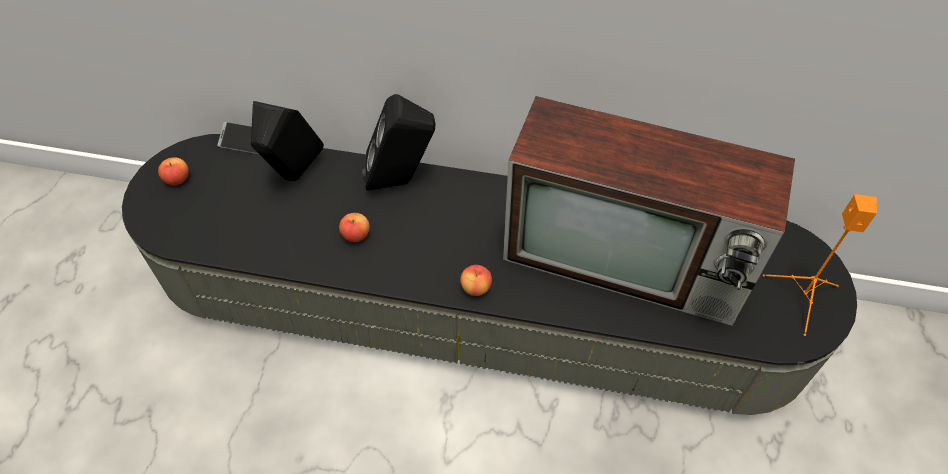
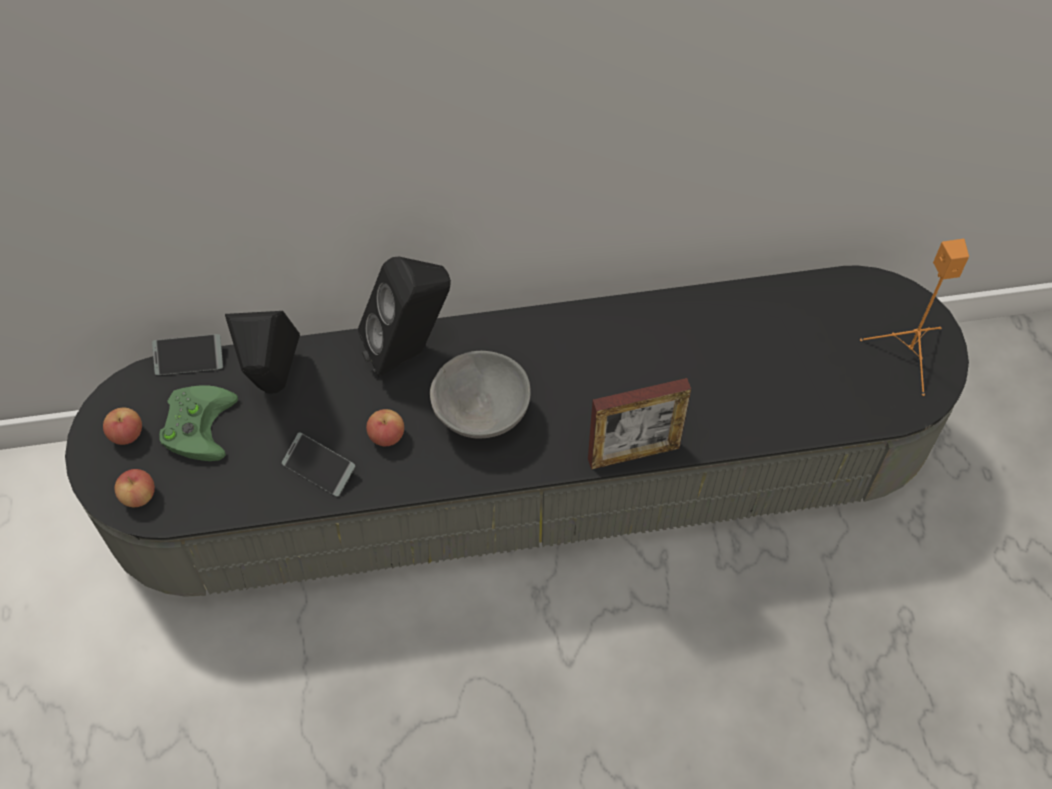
camera: 20 degrees left, 5 degrees up
(227, 186) = (196, 423): none -> green game controller
(296, 243) = (319, 468): none -> phone
(433, 242) = (482, 415): none -> grey bowl
(476, 288) = (554, 454): apple -> apple (139, 496)
(539, 306) = (633, 453): none -> picture frame
(628, 259) = (710, 367): television -> none

